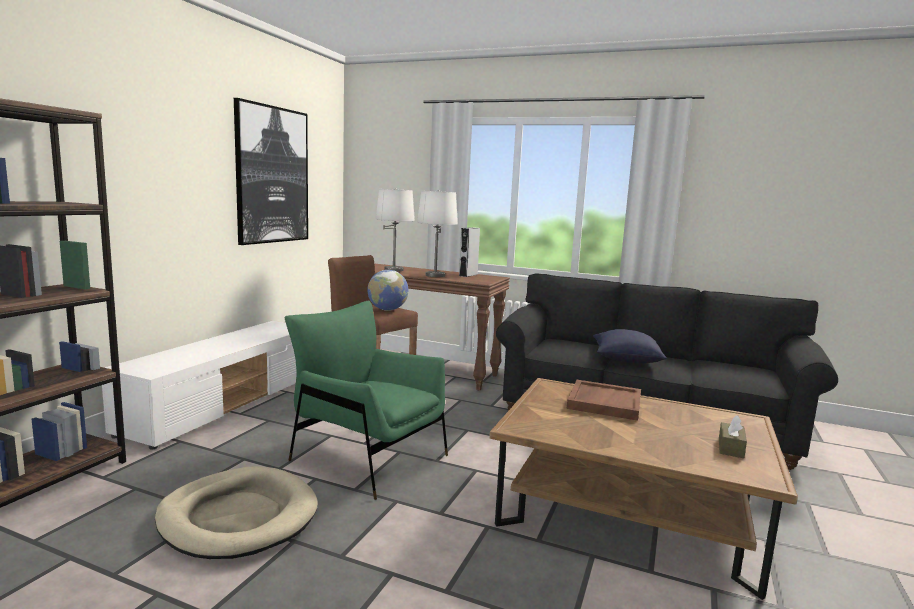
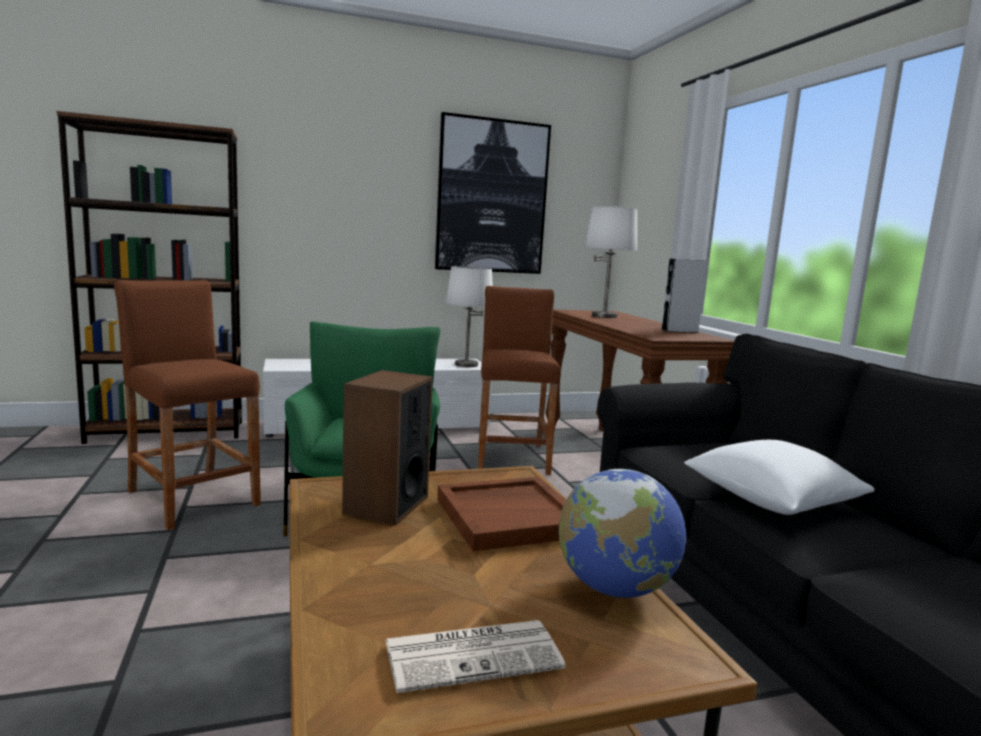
camera: 50 degrees right, 0 degrees up
(238, 517) = (193, 498): beige dog bed -> brown stool
(387, 310) = (519, 354): globe -> globe (615, 588)
(435, 275) = (629, 325): white table lamp -> white table lamp (466, 365)
(560, 421) = (386, 505): none -> speaker
(626, 360) = (771, 501): blue pillow -> white pillow
(730, 448) = (474, 654): brown tissue box -> newspaper

